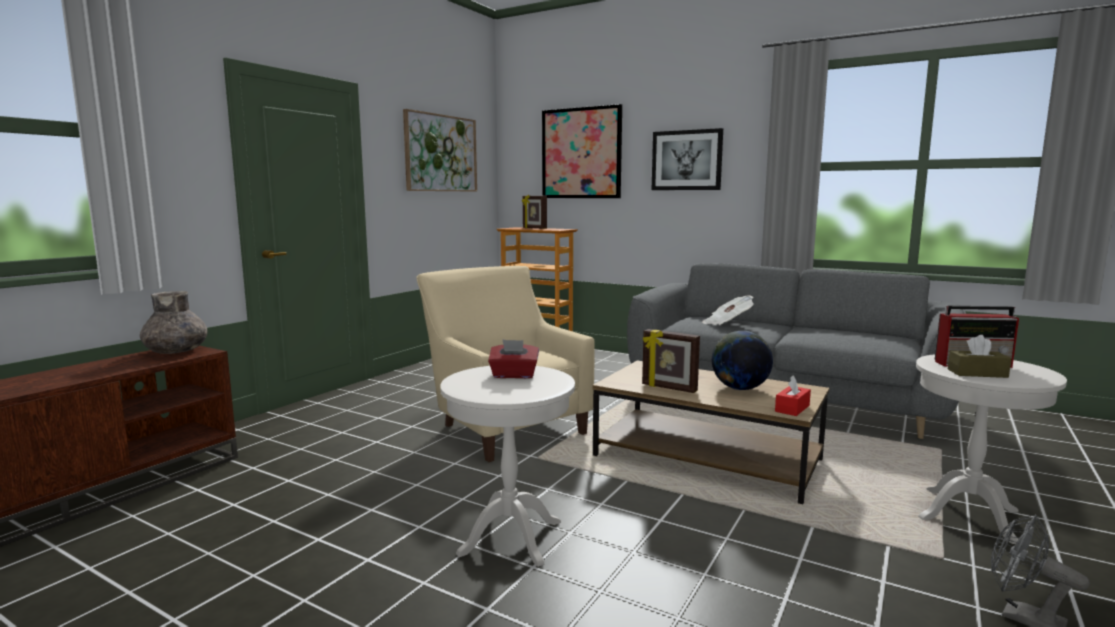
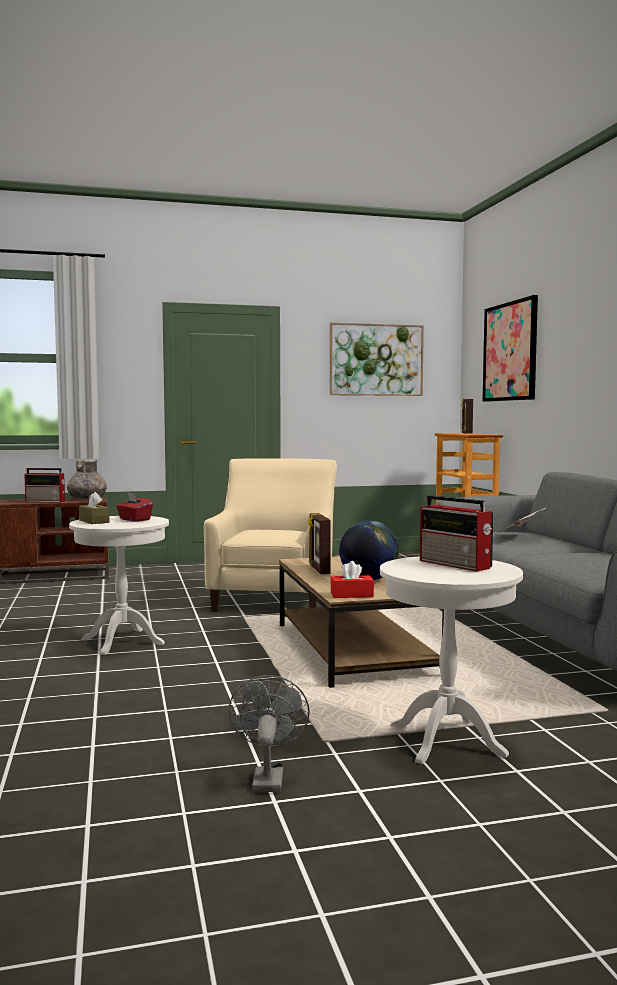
camera: 45 degrees right, 5 degrees down
(121, 367) = (46, 501): none -> radio
(686, 160) = (581, 352): picture -> none
(977, 373) = (416, 567): brown tissue box -> brown tissue box (94, 521)

